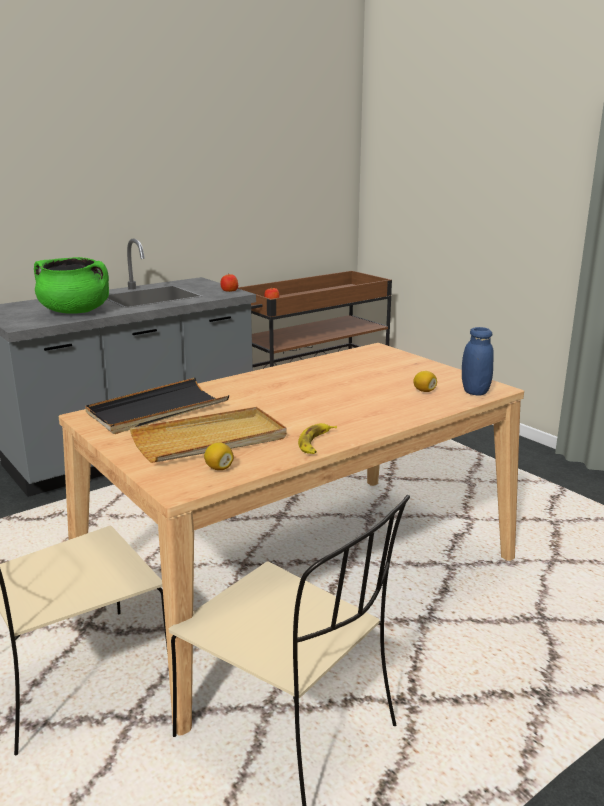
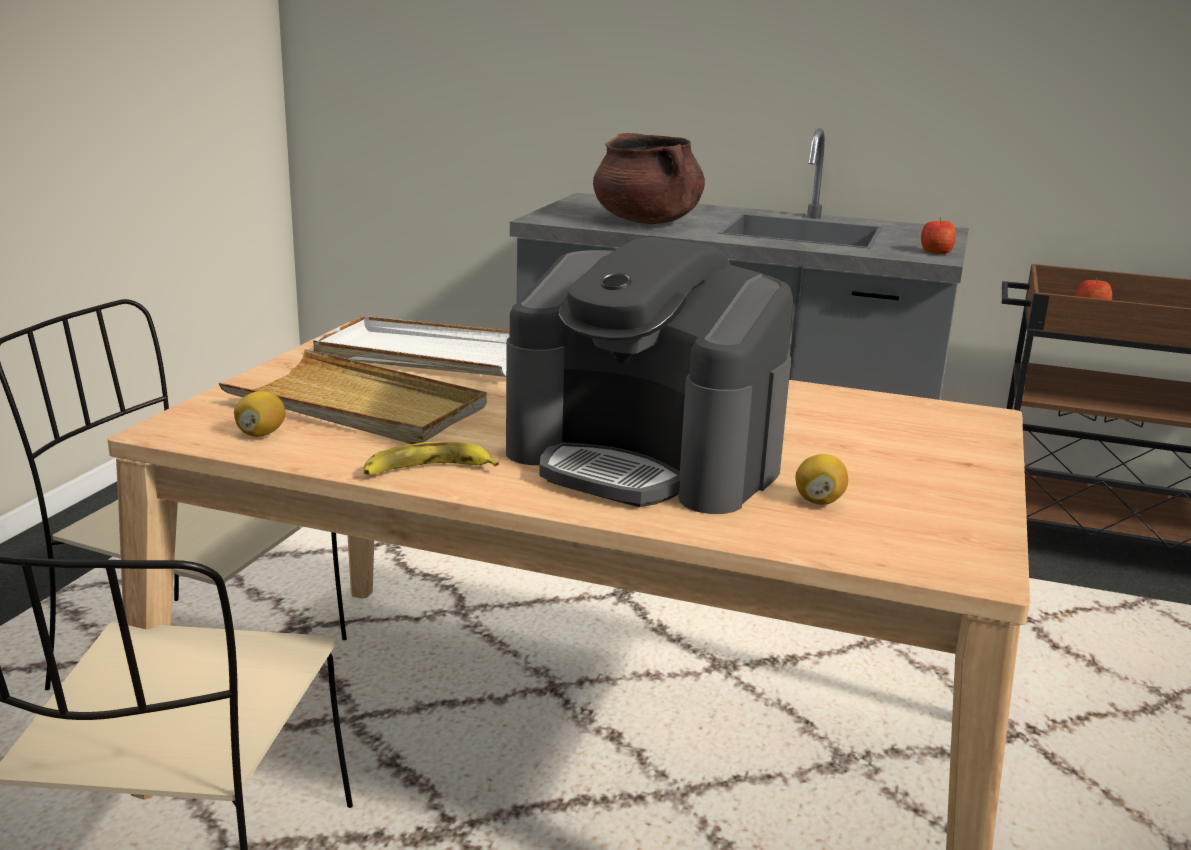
camera: 55 degrees right, 0 degrees up
(75, 312) = (647, 222): green cooking pot -> brown cooking pot
(157, 410) = (429, 356): black tray -> white tray
(354, 404) = (645, 460): none -> coffee machine
(475, 391) = (907, 549): blue jar -> none

